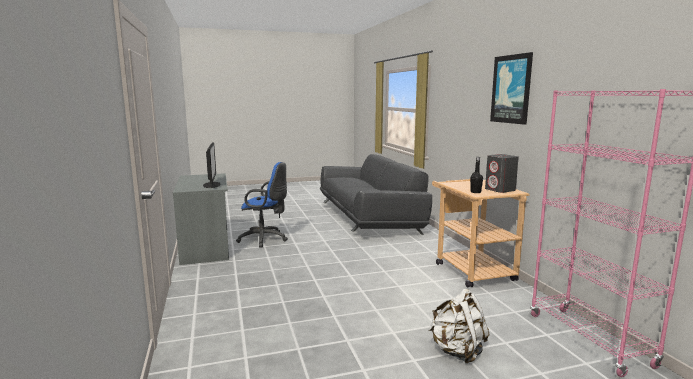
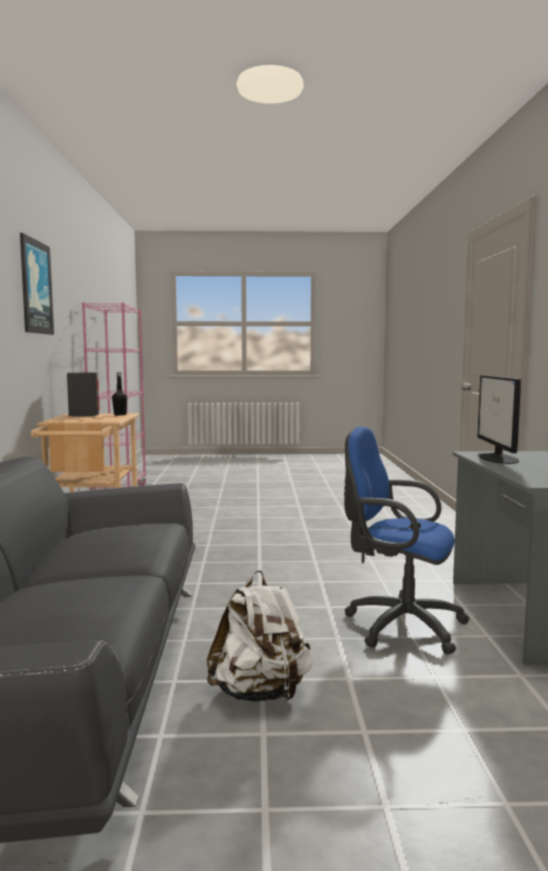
camera: 165 degrees left, 5 degrees down
(457, 351) = (222, 497): white backpack -> white backpack (260, 693)

